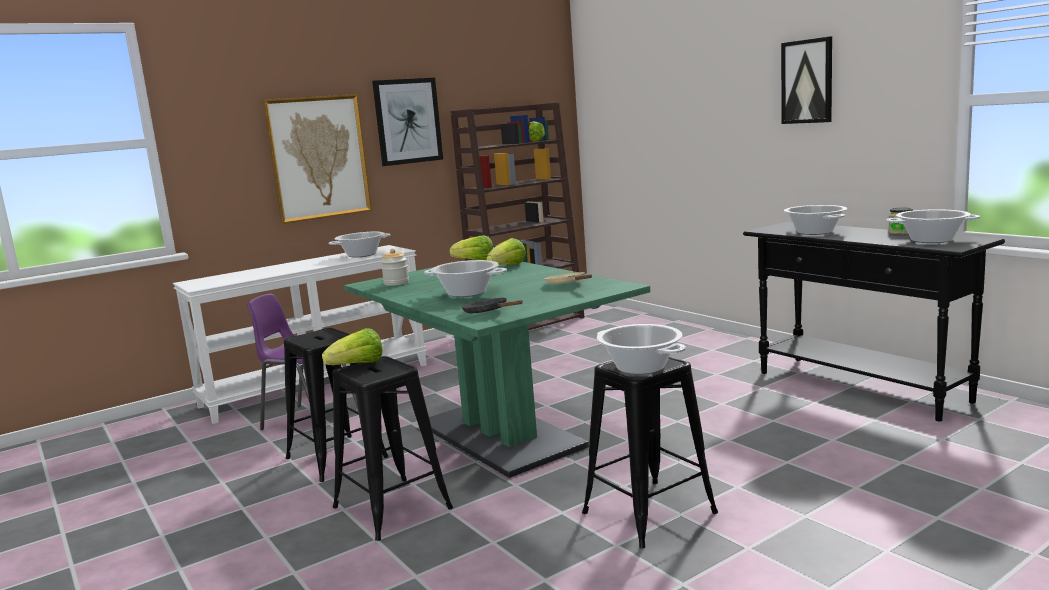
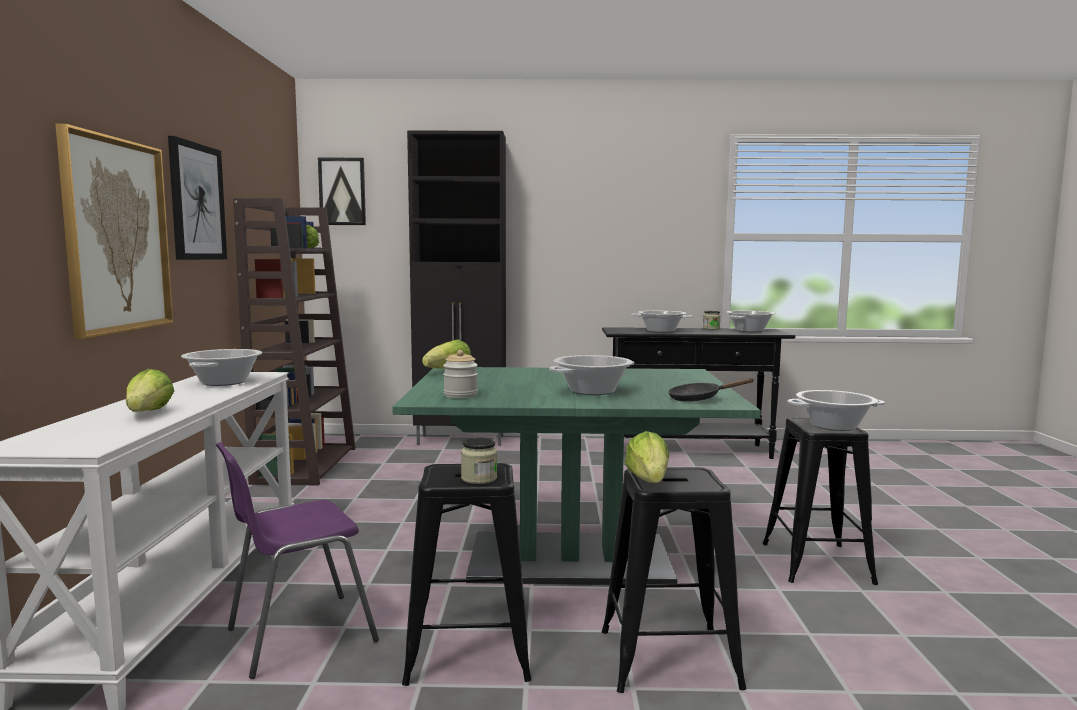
camera: 55 degrees left, 5 degrees down
(313, 341) = (479, 478): none -> jar
(507, 266) = (510, 371): lettuce -> lettuce (148, 413)
(568, 284) = (645, 375): beige frying pan -> none
(673, 327) = (462, 440): none -> black cabinet
(807, 81) = (602, 213): picture -> picture (342, 191)

